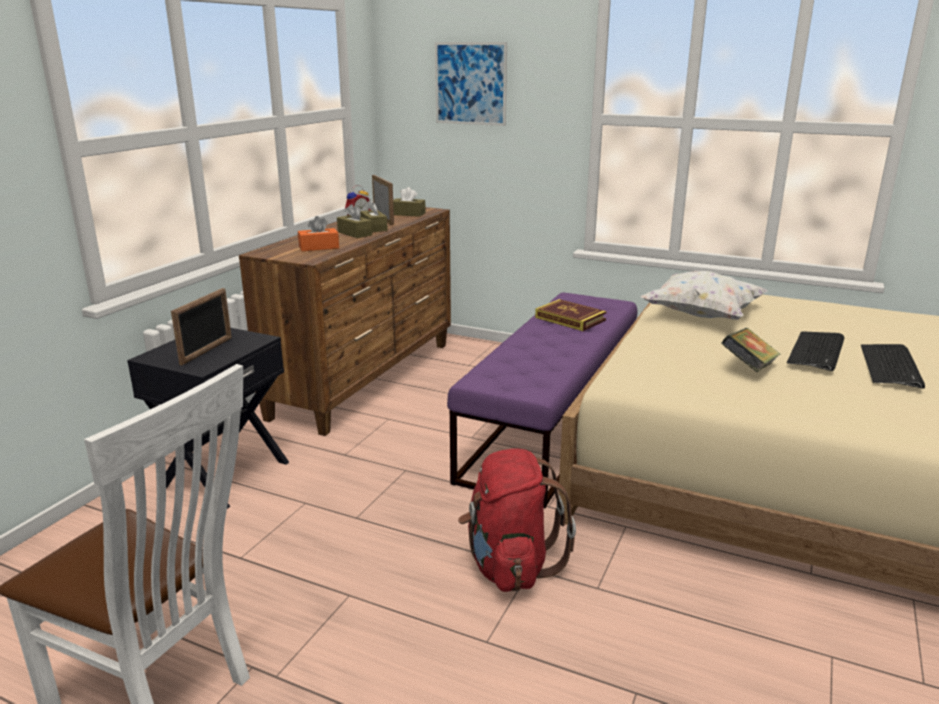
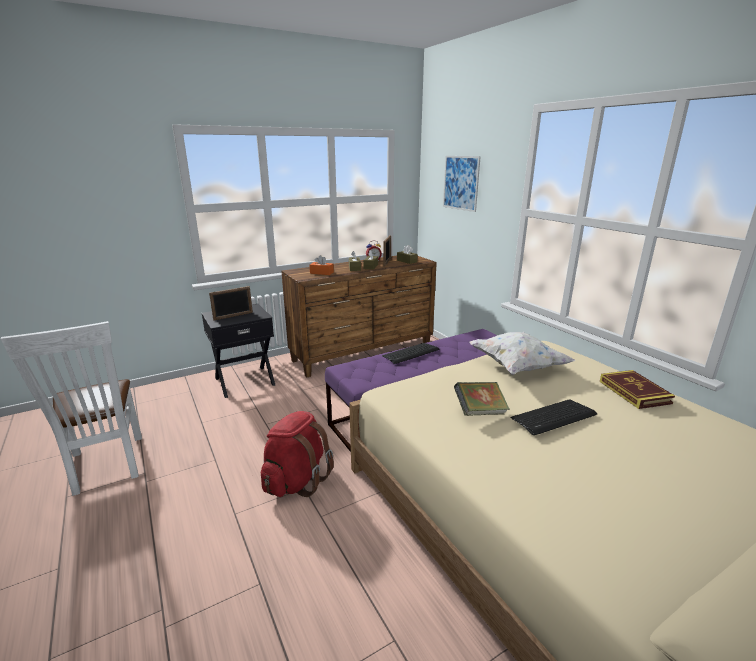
camera: 35 degrees right, 0 degrees up
(570, 319) = (456, 346): book -> book (634, 392)
(891, 366) = (597, 450): keyboard -> keyboard (410, 353)

